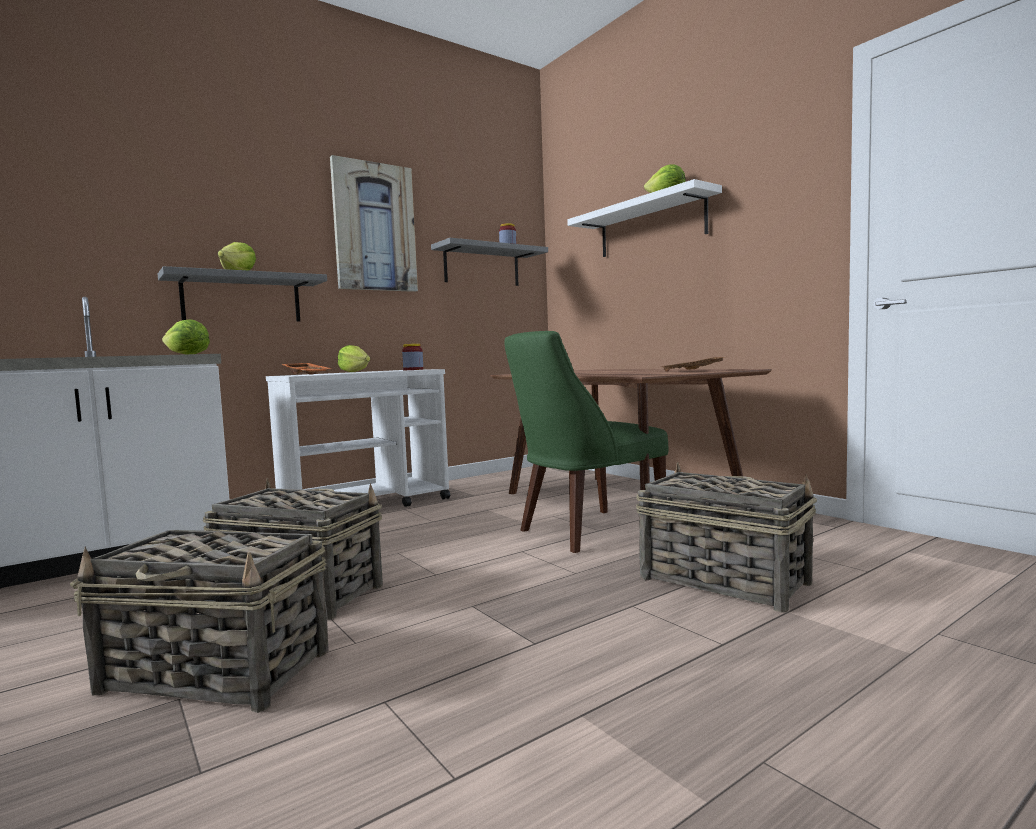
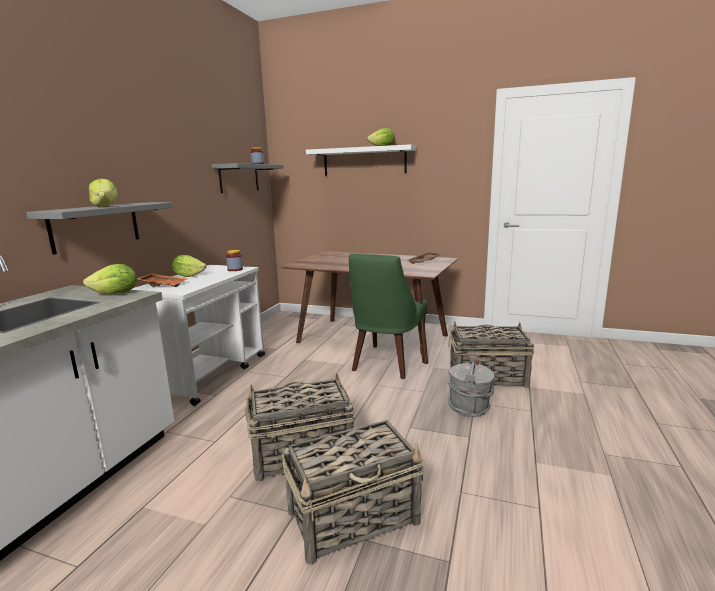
camera: 35 degrees left, 10 degrees up
(374, 227) = (177, 153): picture -> none
(611, 609) = (469, 407): none -> grey bucket

